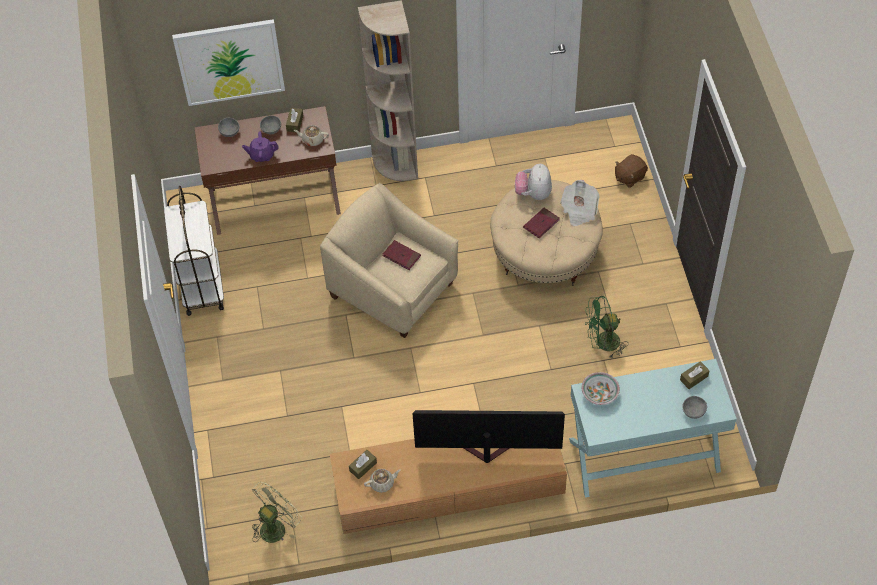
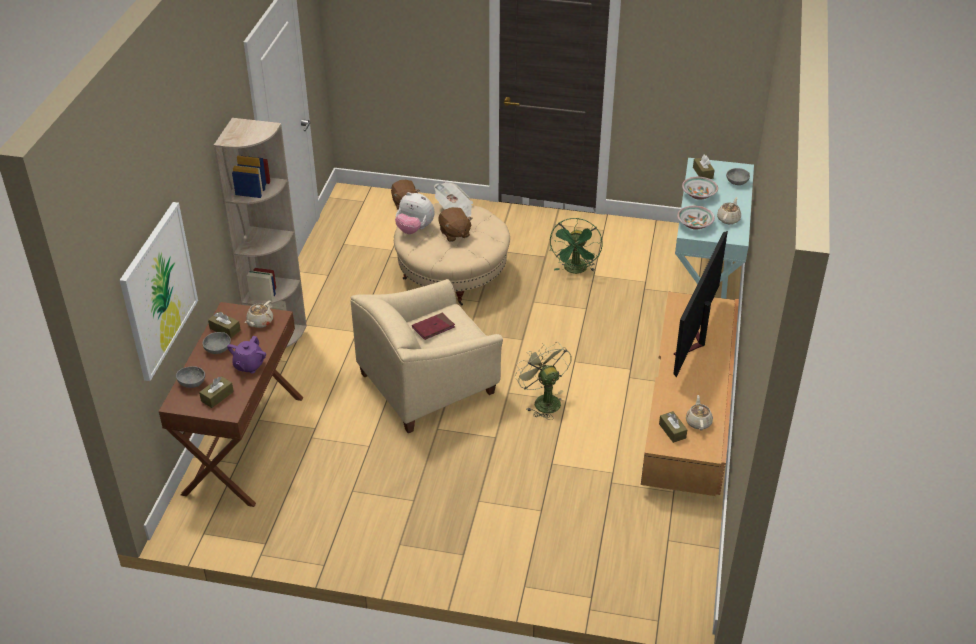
camera: 70 degrees left, 15 degrees down
(201, 285) = (317, 539): white cart -> none
(222, 152) = (217, 396): none -> brown tissue box
(276, 526) = (679, 557): green fan -> green fan (543, 401)
(541, 224) = (454, 234): red book -> brown plush toy
(624, 419) = (728, 219): none -> beige teapot
(652, 384) = (698, 194): none -> bowl

